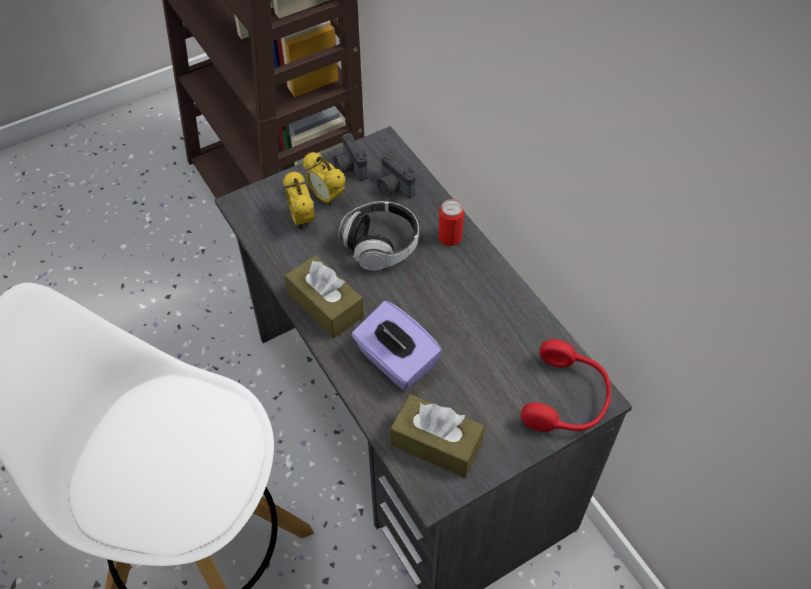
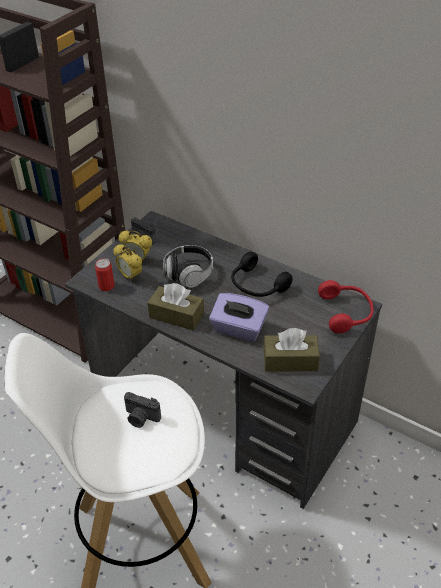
camera: 25 degrees left, 10 degrees down
(393, 188) = (175, 242): camera -> camera (141, 418)
(450, 237) = (227, 256): can -> can (106, 286)
(463, 301) = (257, 285): none -> black headphones

